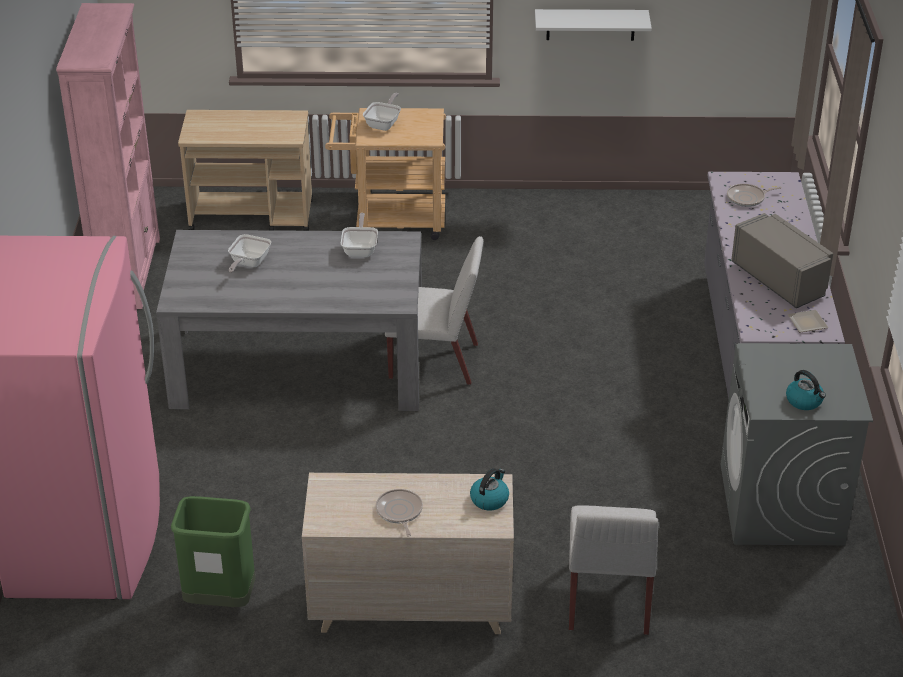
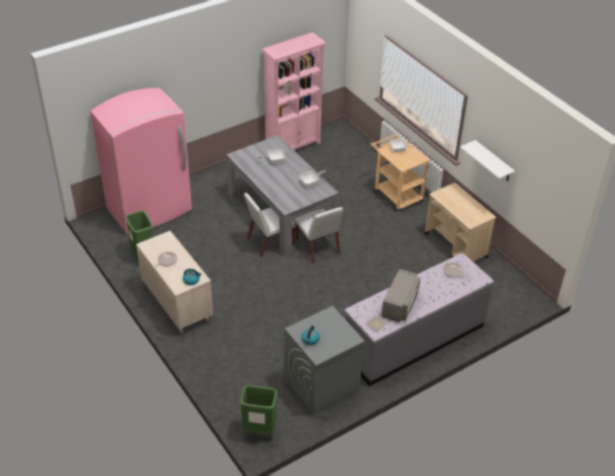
camera: 55 degrees right, 5 degrees up
(252, 216) = (359, 157): beige cart -> beige cart (456, 246)
(609, 599) = (223, 355): white chair -> white chair (269, 242)
(837, 629) = (259, 431): none -> green trash can

